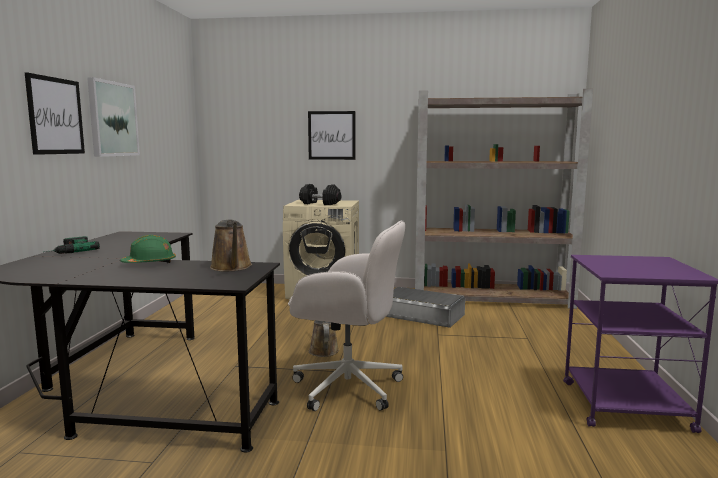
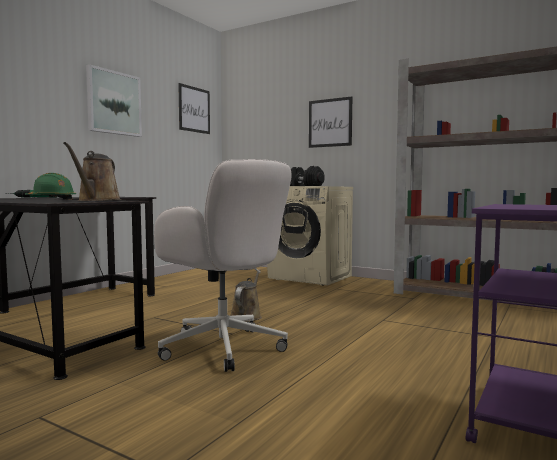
camera: 25 degrees right, 5 degrees down
(55, 116) = (46, 91): picture -> picture (194, 109)
(421, 315) = (387, 303): grey storage box -> none

